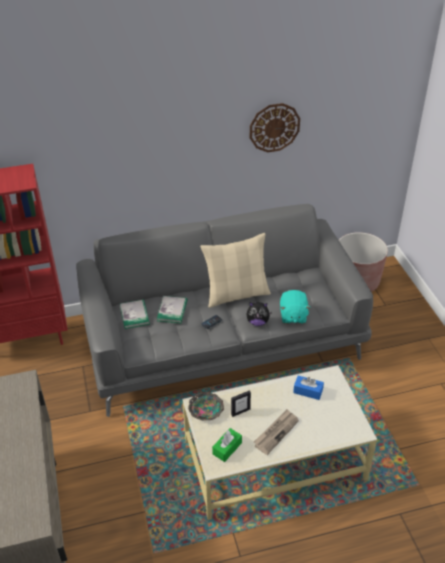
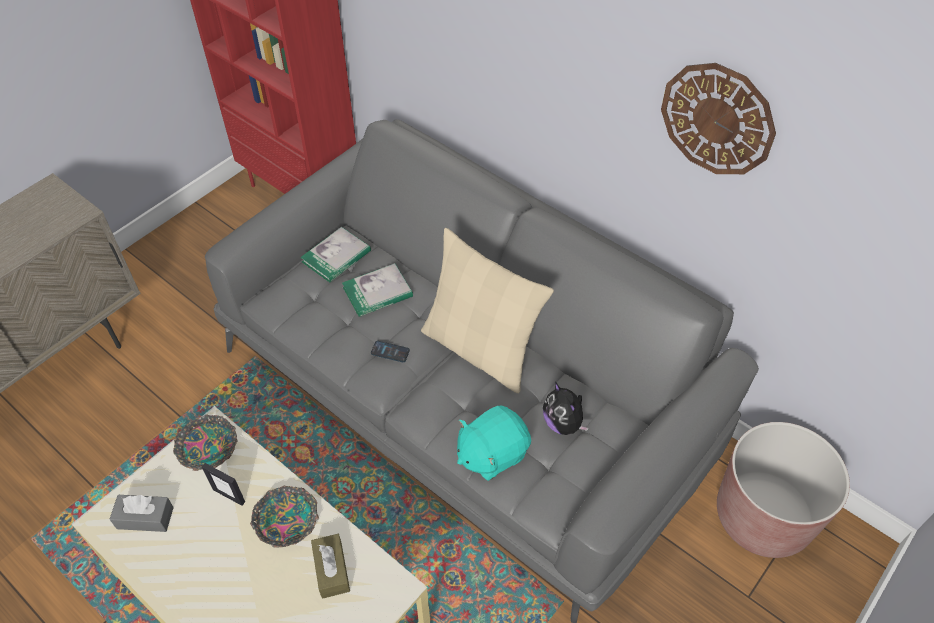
camera: 55 degrees right, 10 degrees up
(227, 448) = (145, 518): green tissue box -> grey tissue box
(257, 322) = (437, 411): plush toy -> plush toy (563, 423)
(271, 396) = (287, 520): none -> bowl
(276, 432) = (213, 569): newspaper -> none
(308, 391) = (331, 570): blue tissue box -> brown tissue box

